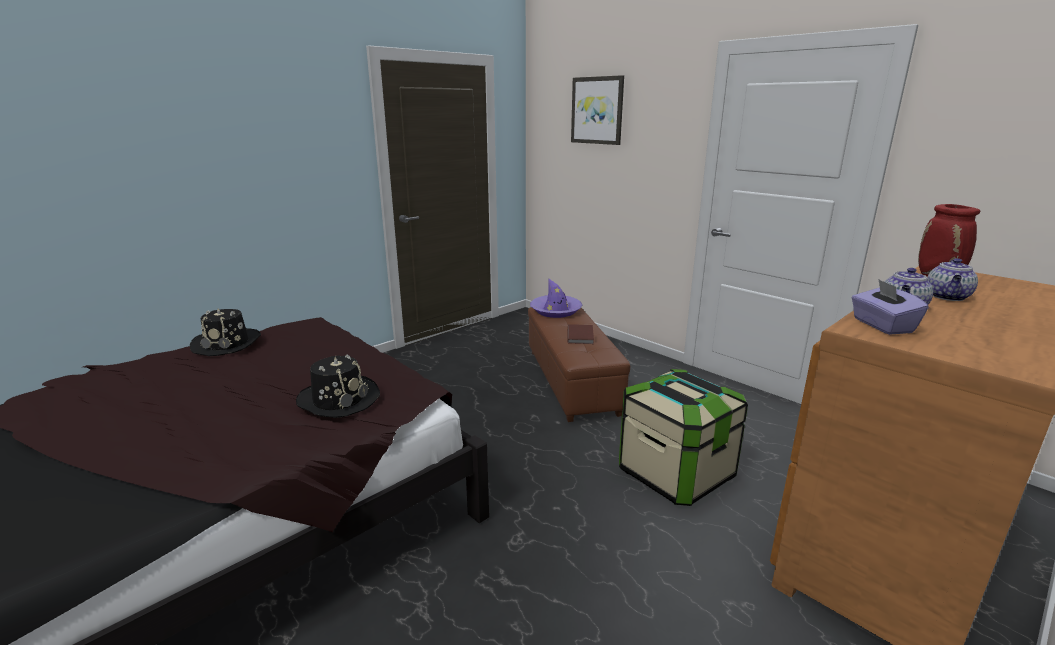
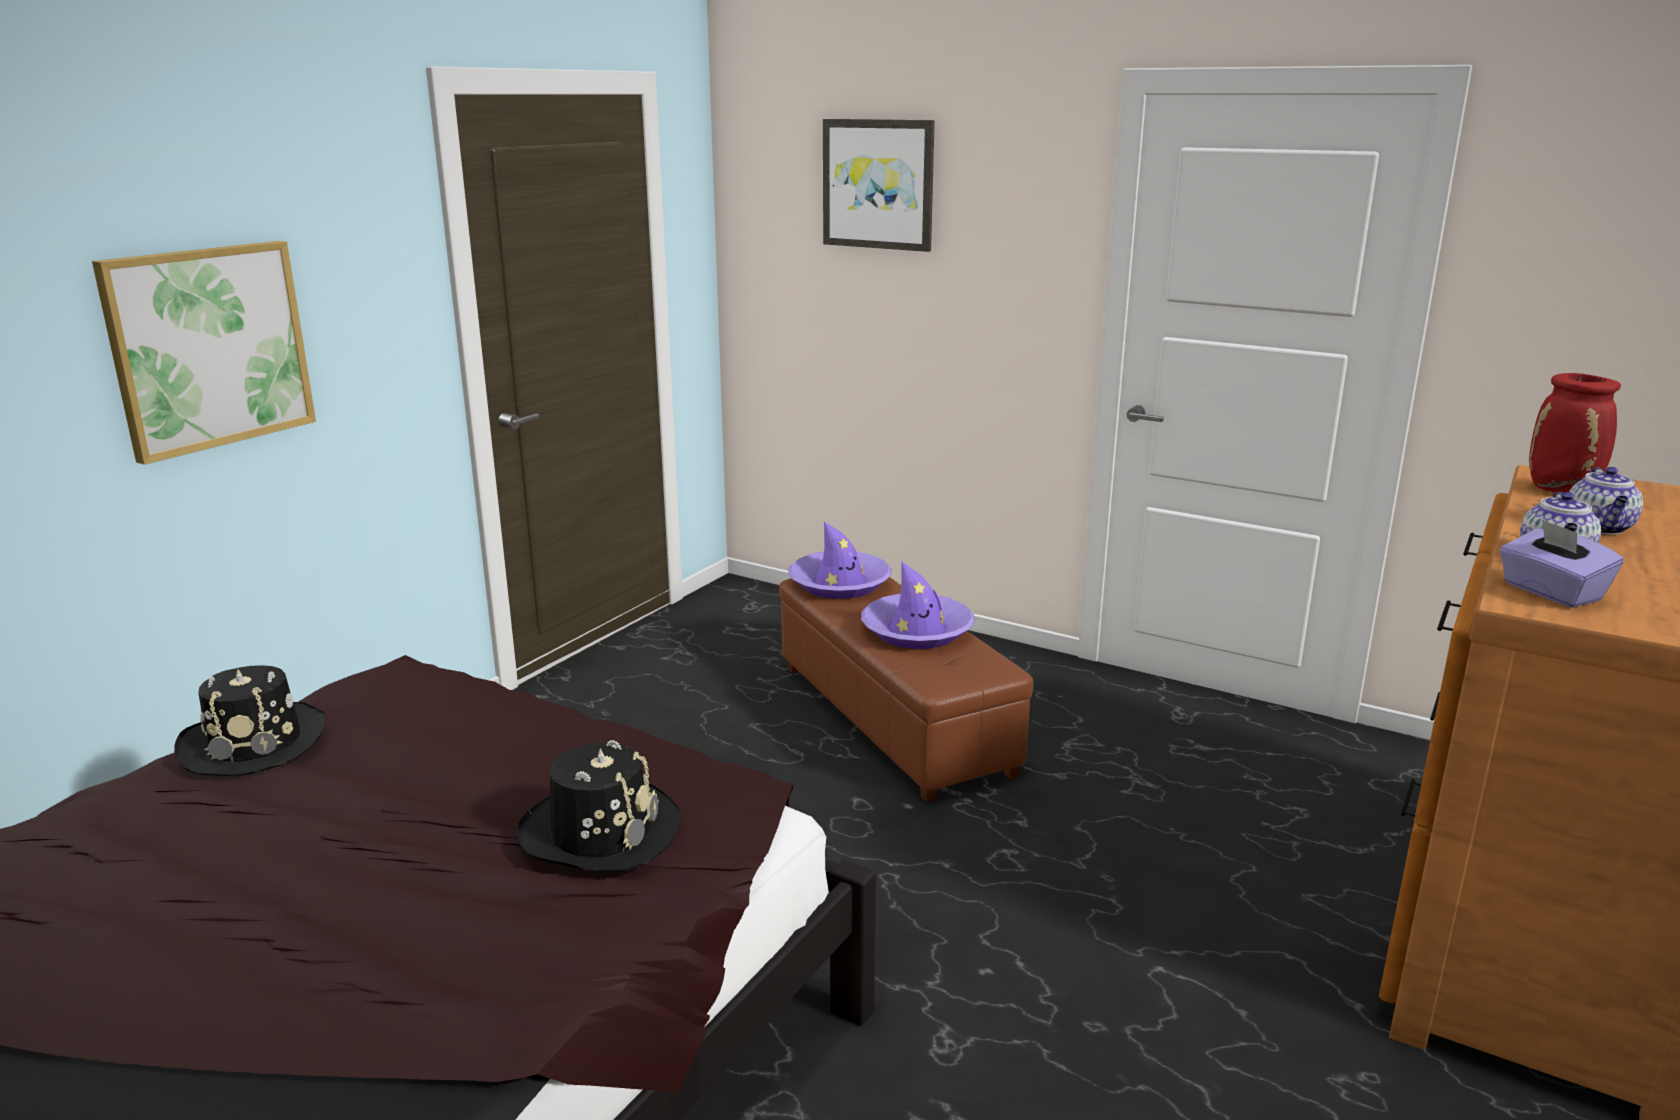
camera: 15 degrees left, 0 degrees up
(248, 168) = (209, 347): none -> picture
(581, 335) = (917, 631): brown book -> purple hat
(675, 474) = (1158, 872): storage box -> none

